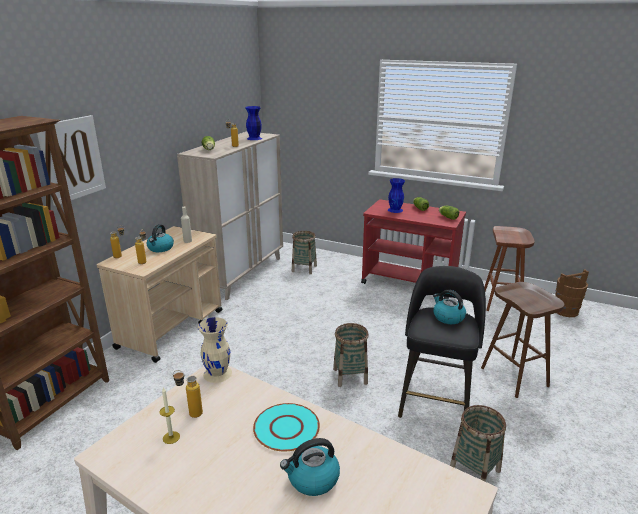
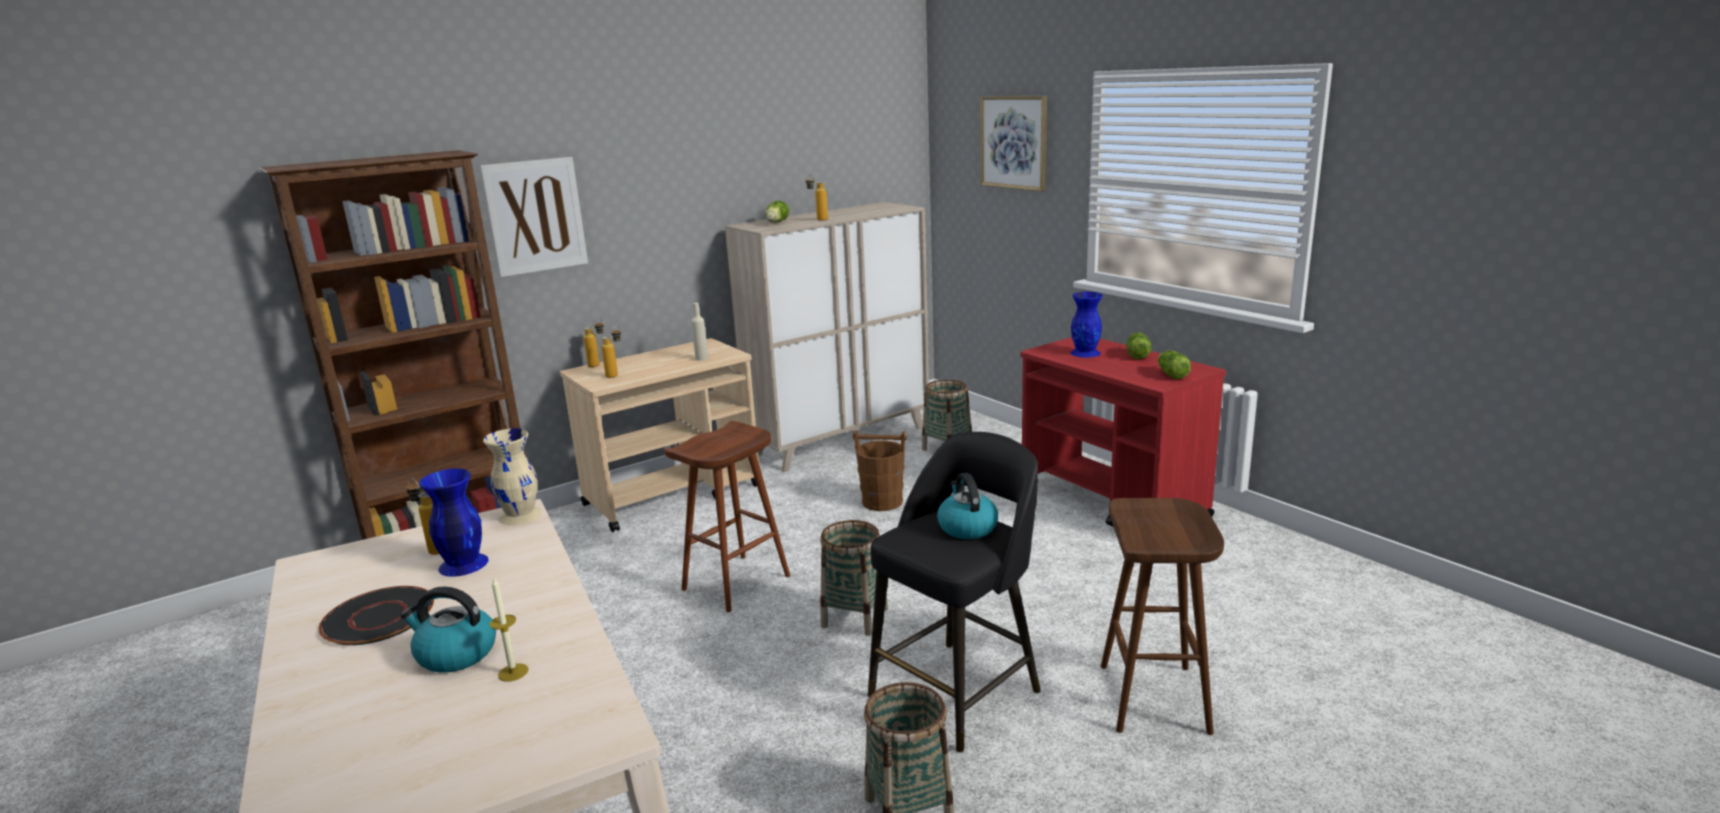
camera: 30 degrees right, 5 degrees down
(160, 248) = (656, 363): kettle -> none
(171, 437) = (382, 567): candle -> candle (513, 672)
(223, 473) = (379, 617): none -> black plate
(254, 138) = (872, 211): blue vase -> blue vase (462, 564)
(286, 428) = (508, 593): turquoise plate -> none
(325, 96) = (1014, 142): none -> picture
(502, 303) = (1275, 571): brown stool -> brown stool (736, 583)
(566, 311) = (1415, 616): brown bucket -> brown bucket (883, 502)

